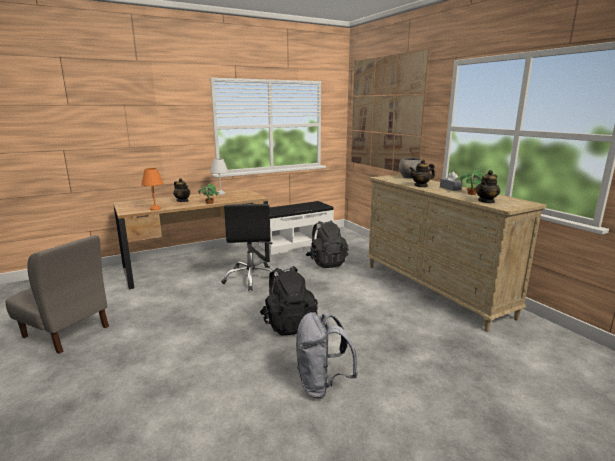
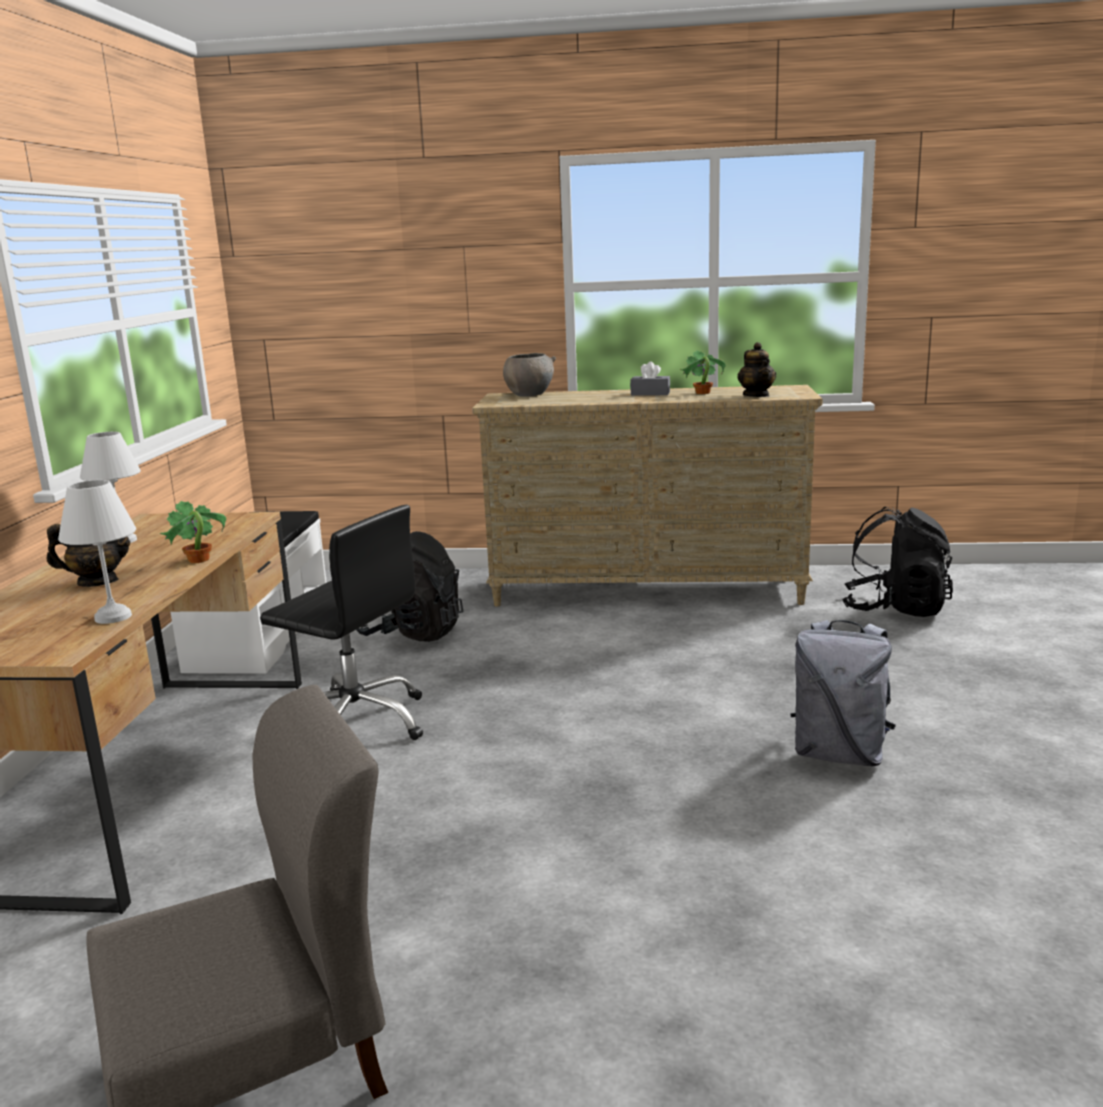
camera: 55 degrees left, 0 degrees up
(155, 209) = (111, 617): orange table lamp -> white table lamp
(288, 324) = (616, 733): black backpack -> black backpack (895, 609)
(385, 114) = (374, 271): picture -> none
(421, 186) = (603, 399): teapot -> none

